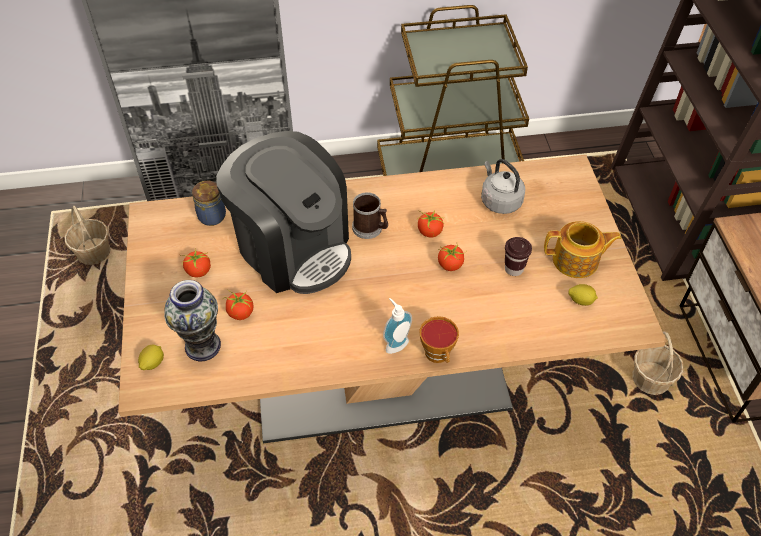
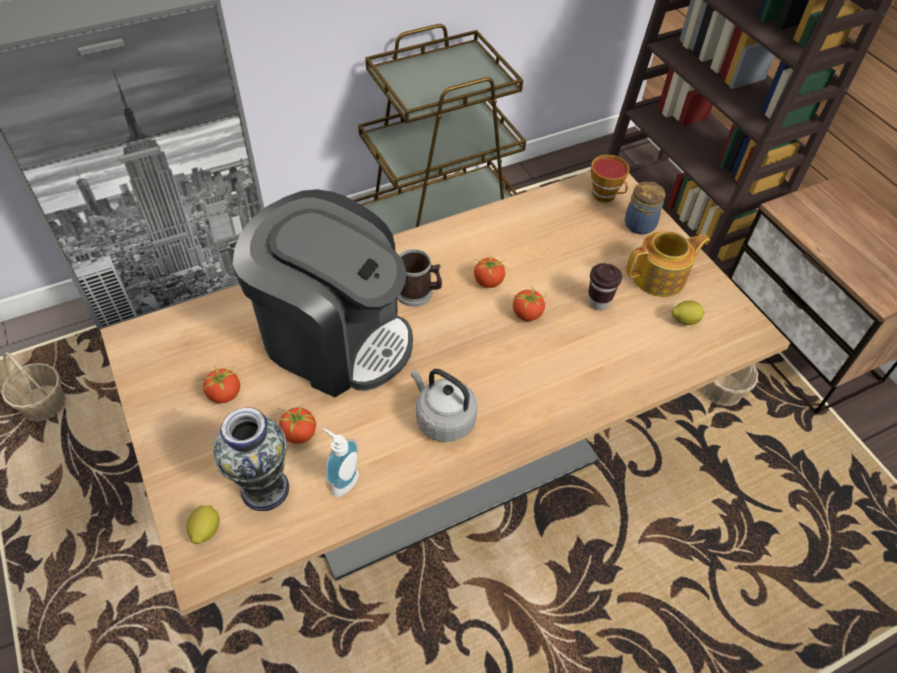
camera: 20 degrees left, 0 degrees up
(213, 215) = (218, 320): jar -> jar (640, 223)
(395, 343) = (503, 422): soap dispenser -> soap dispenser (342, 481)
(438, 355) = (558, 422): cup -> cup (606, 196)
(499, 200) = (550, 230): grey kettle -> grey kettle (442, 419)

